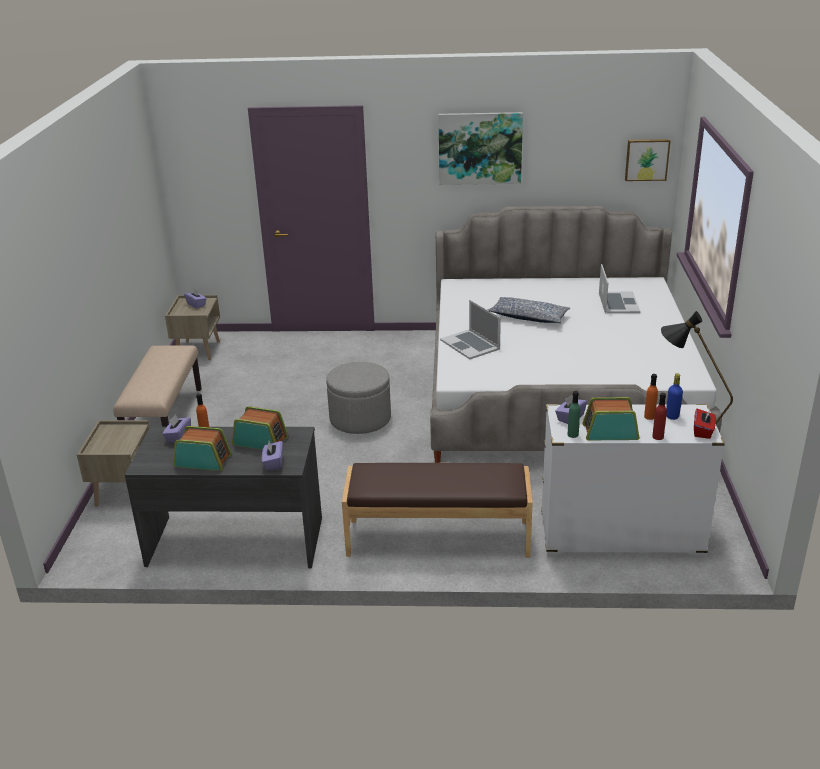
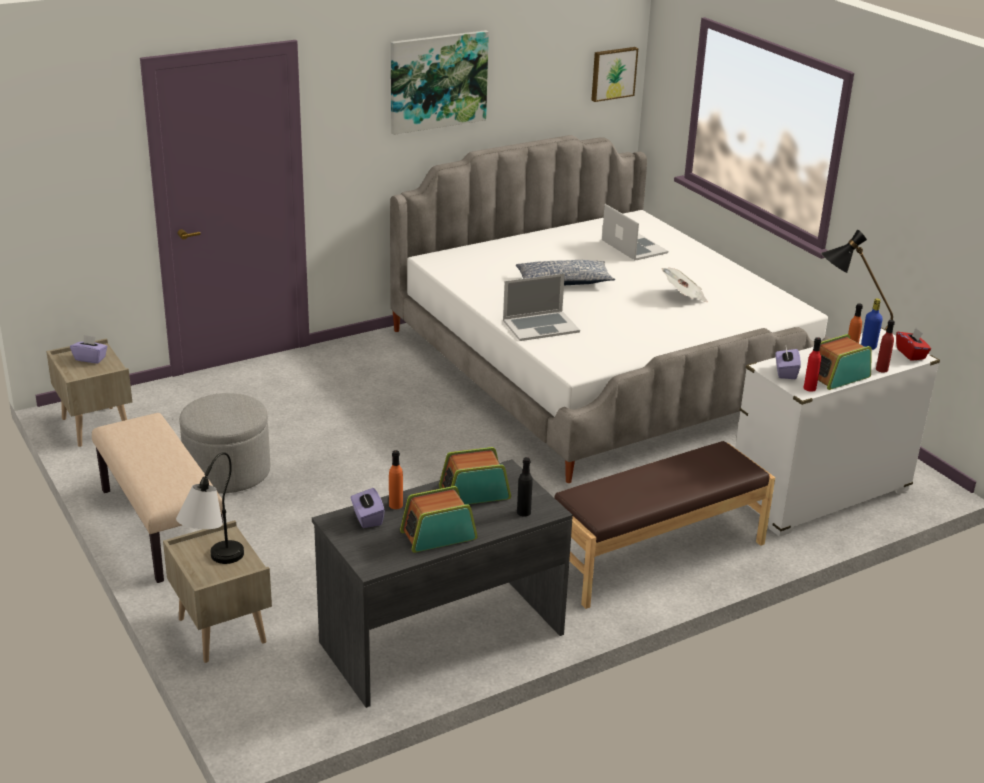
camera: 35 degrees left, 0 degrees up
(107, 443) = (213, 566): none -> table lamp
(273, 463) = (523, 512): purple tissue box -> black bottle
(360, 419) = (419, 454): grey ottoman -> grey ottoman (227, 472)
(470, 344) = (540, 326): laptop -> laptop turned 45 degrees counterclockwise
(573, 434) = (809, 388): green bottle -> red bottle
(609, 347) = (684, 296): none -> newspaper

